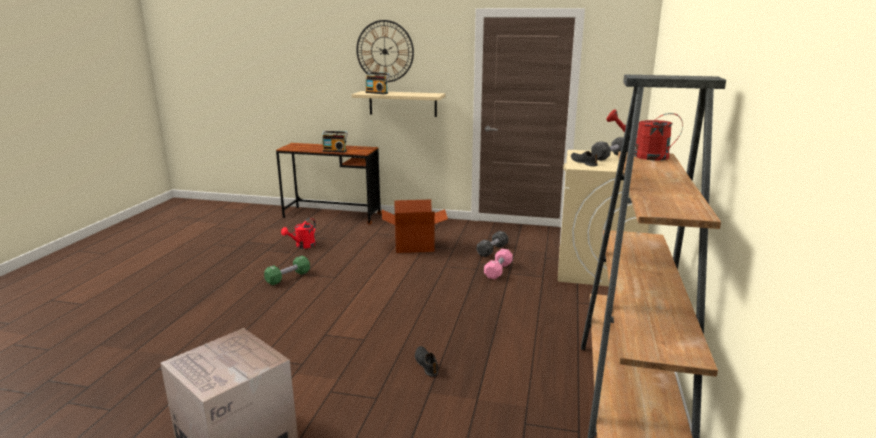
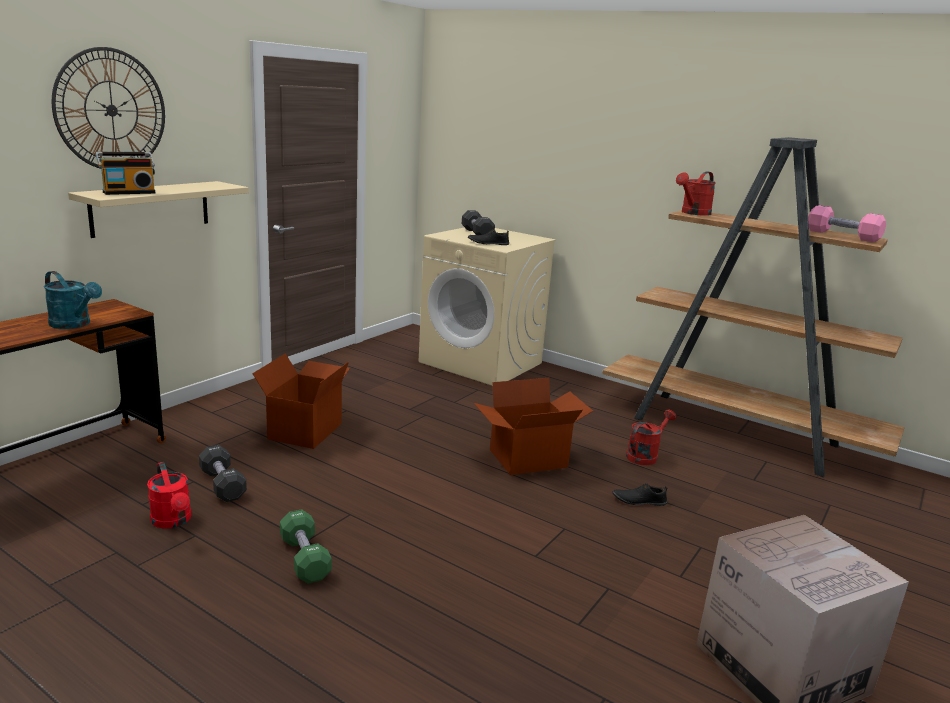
camera: 70 degrees left, 0 degrees up
(335, 151) = (74, 325): radio -> turquoise watering can
(448, 313) = (528, 459): none -> cardboard box
(492, 250) = (380, 392): black dumbbell -> black dumbbell (222, 484)
(498, 271) = (442, 405): pink dumbbell -> pink dumbbell (842, 236)
(510, 359) = (645, 455): none -> red watering can

